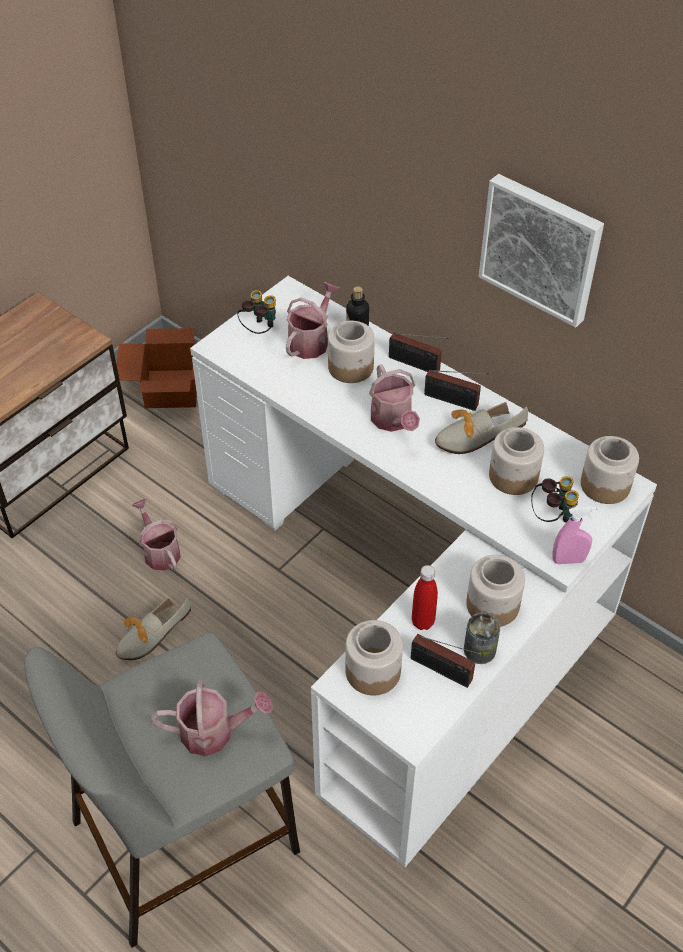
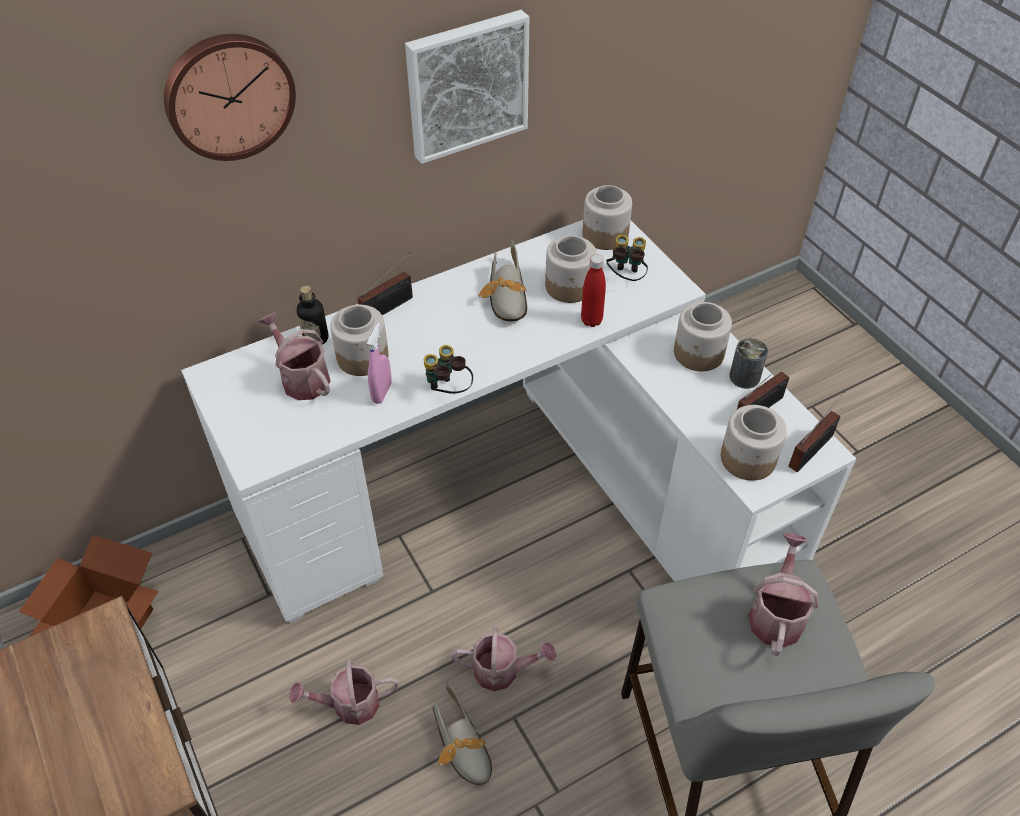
camera: 70 degrees left, 0 degrees up
(259, 330) = (254, 418): binoculars -> binoculars (448, 391)
(368, 114) = (228, 95): none -> wall clock
(393, 421) = (457, 346): watering can -> watering can (502, 670)
(423, 622) = (702, 406): red bottle -> red bottle (591, 320)
(454, 401) = (455, 296): radio -> radio (813, 449)
(568, 560) = (678, 284): pink spray bottle -> pink spray bottle (382, 393)

